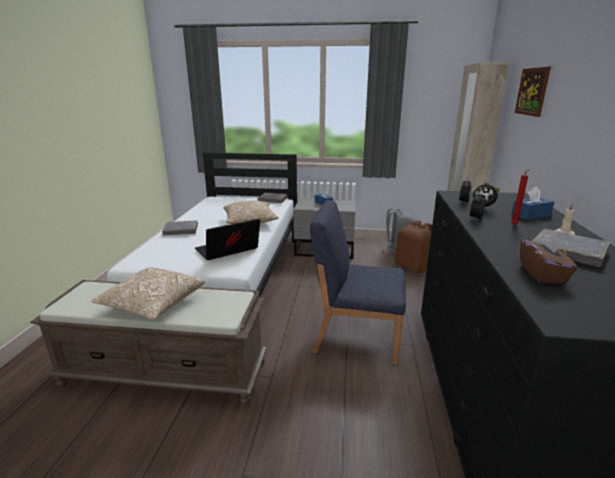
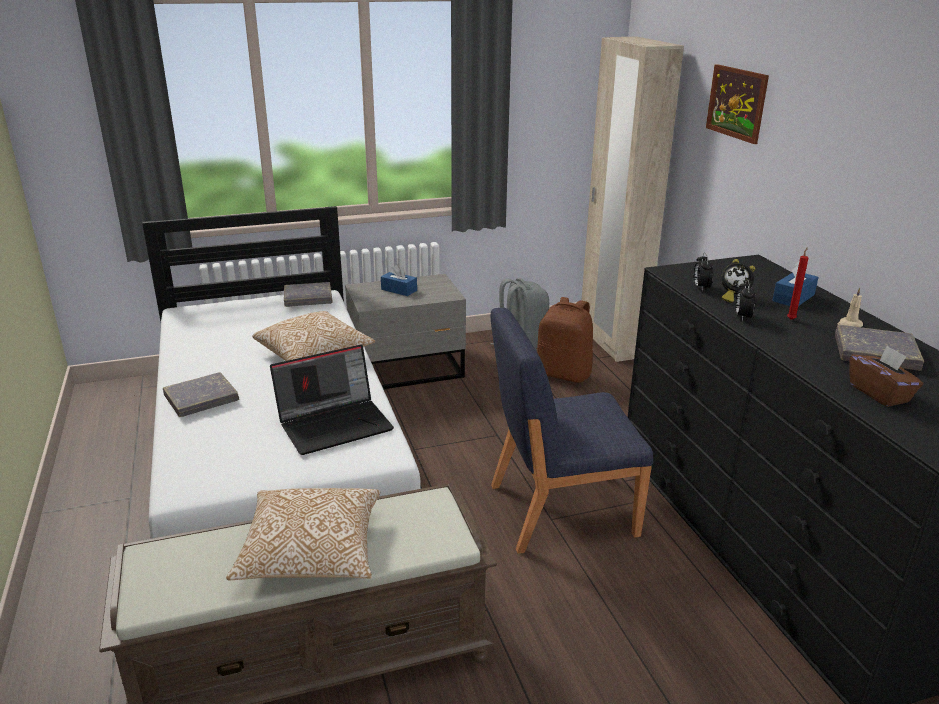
camera: 25 degrees left, 5 degrees up
(227, 251) = (335, 424): laptop -> laptop turned 150 degrees counterclockwise

